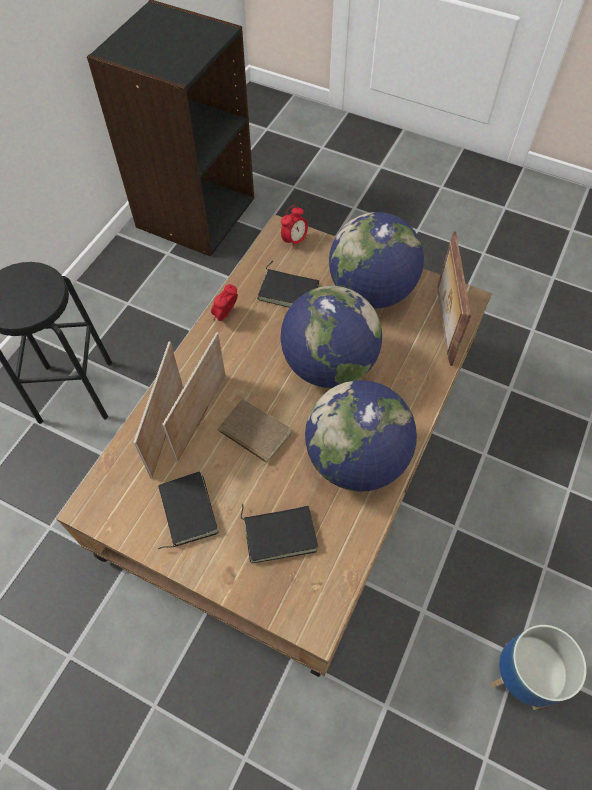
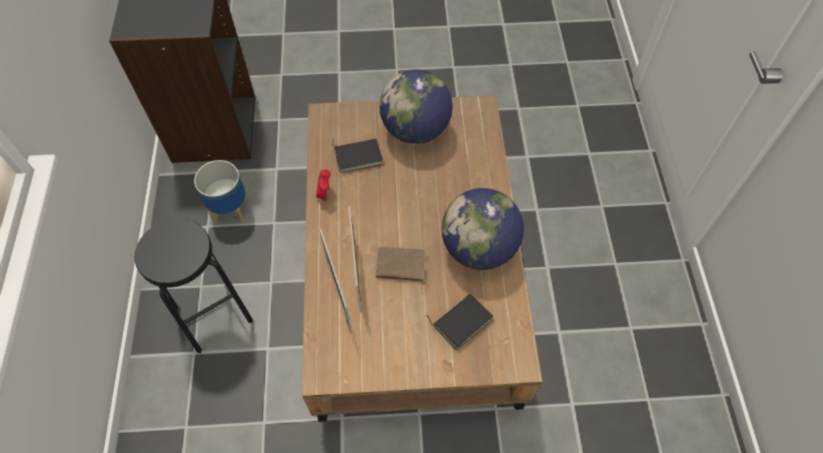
camera: 30 degrees left, 0 degrees up
(186, 511) = (390, 341): black book -> none
(294, 241) = (337, 117): alarm clock -> none
(328, 365) = (420, 195): globe -> none
(443, 324) = (477, 131): picture frame -> none
(520, 676) = (639, 338): planter -> planter (230, 210)

